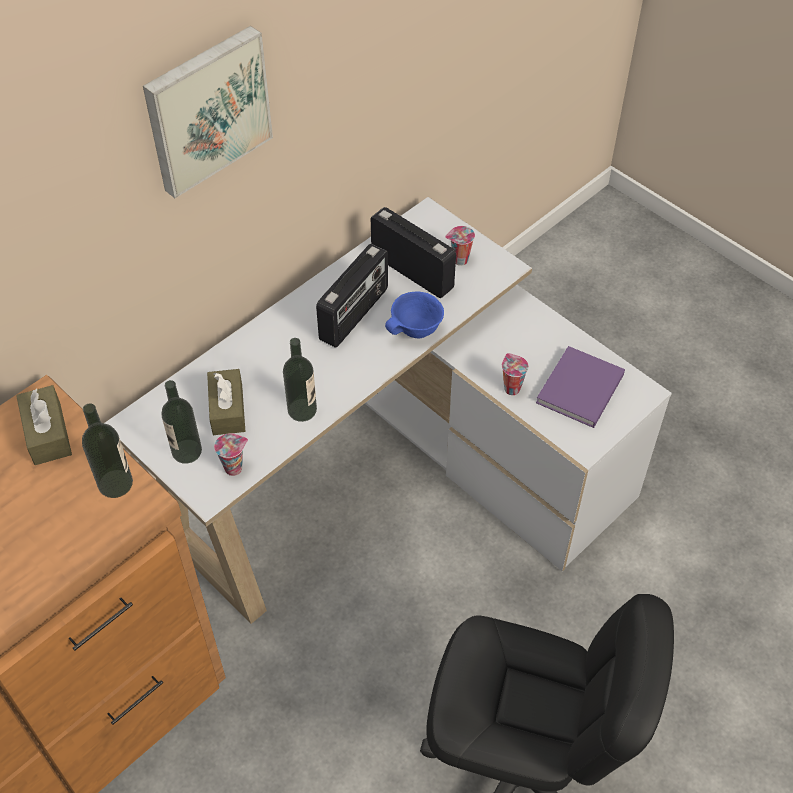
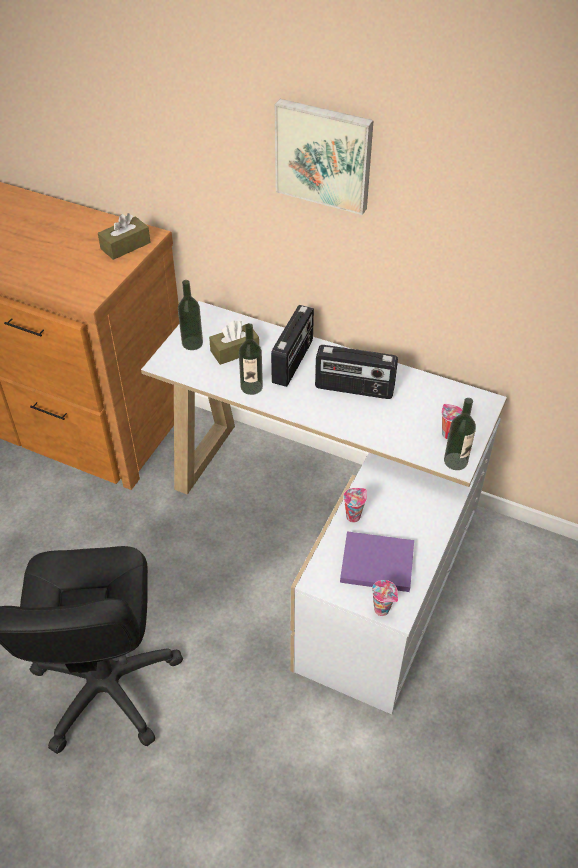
camera: 70 degrees right, 5 degrees down
(115, 483) = (98, 283): bottle -> bottle (455, 461)
(234, 467) = (188, 369): cup -> cup (383, 610)
(412, 271) = (418, 409): radio -> radio (293, 362)
(416, 331) = (357, 427): blue bowl -> none

